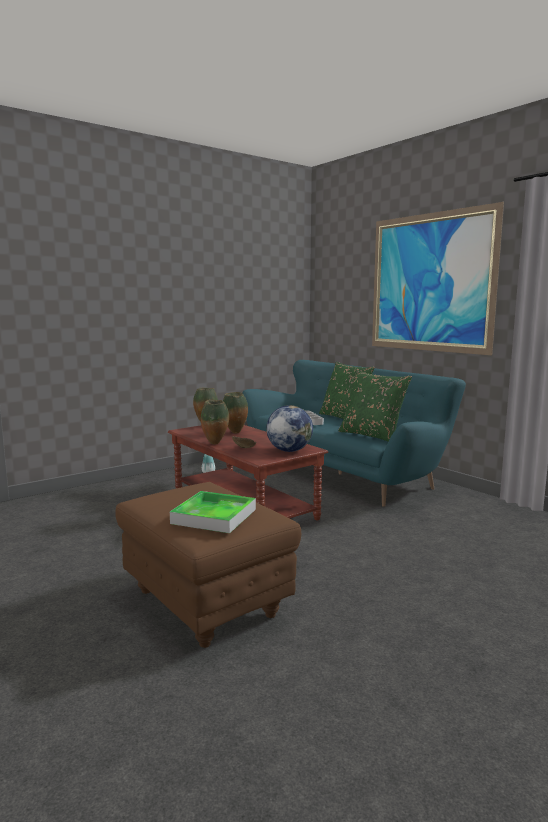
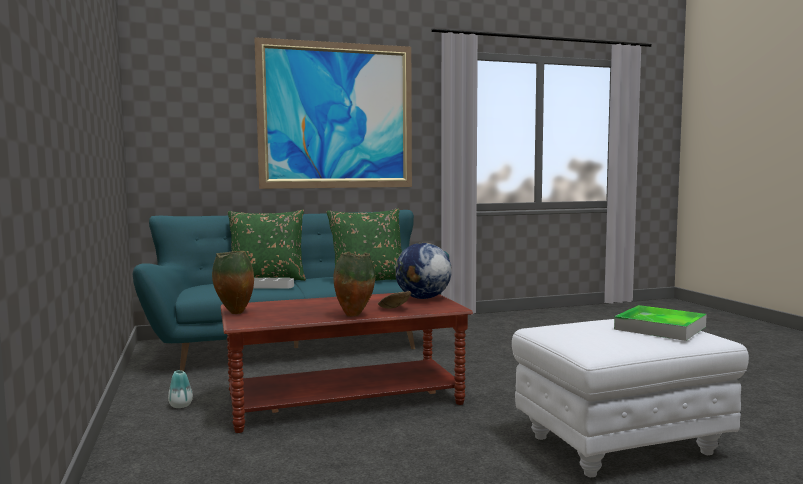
camera: 70 degrees left, 5 degrees down
(204, 603) = (621, 446): brown ottoman -> white ottoman
(235, 433) = (305, 306): vase -> none

